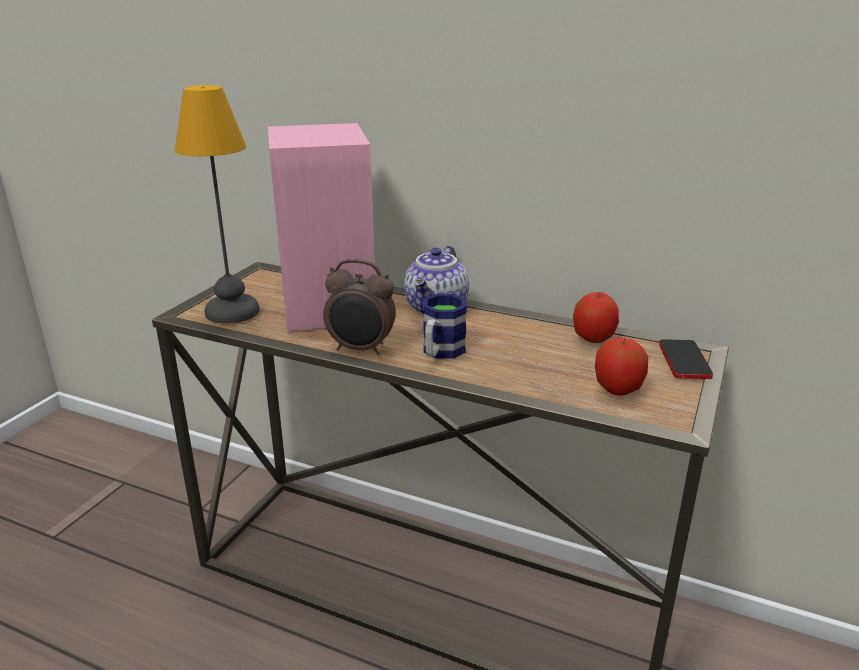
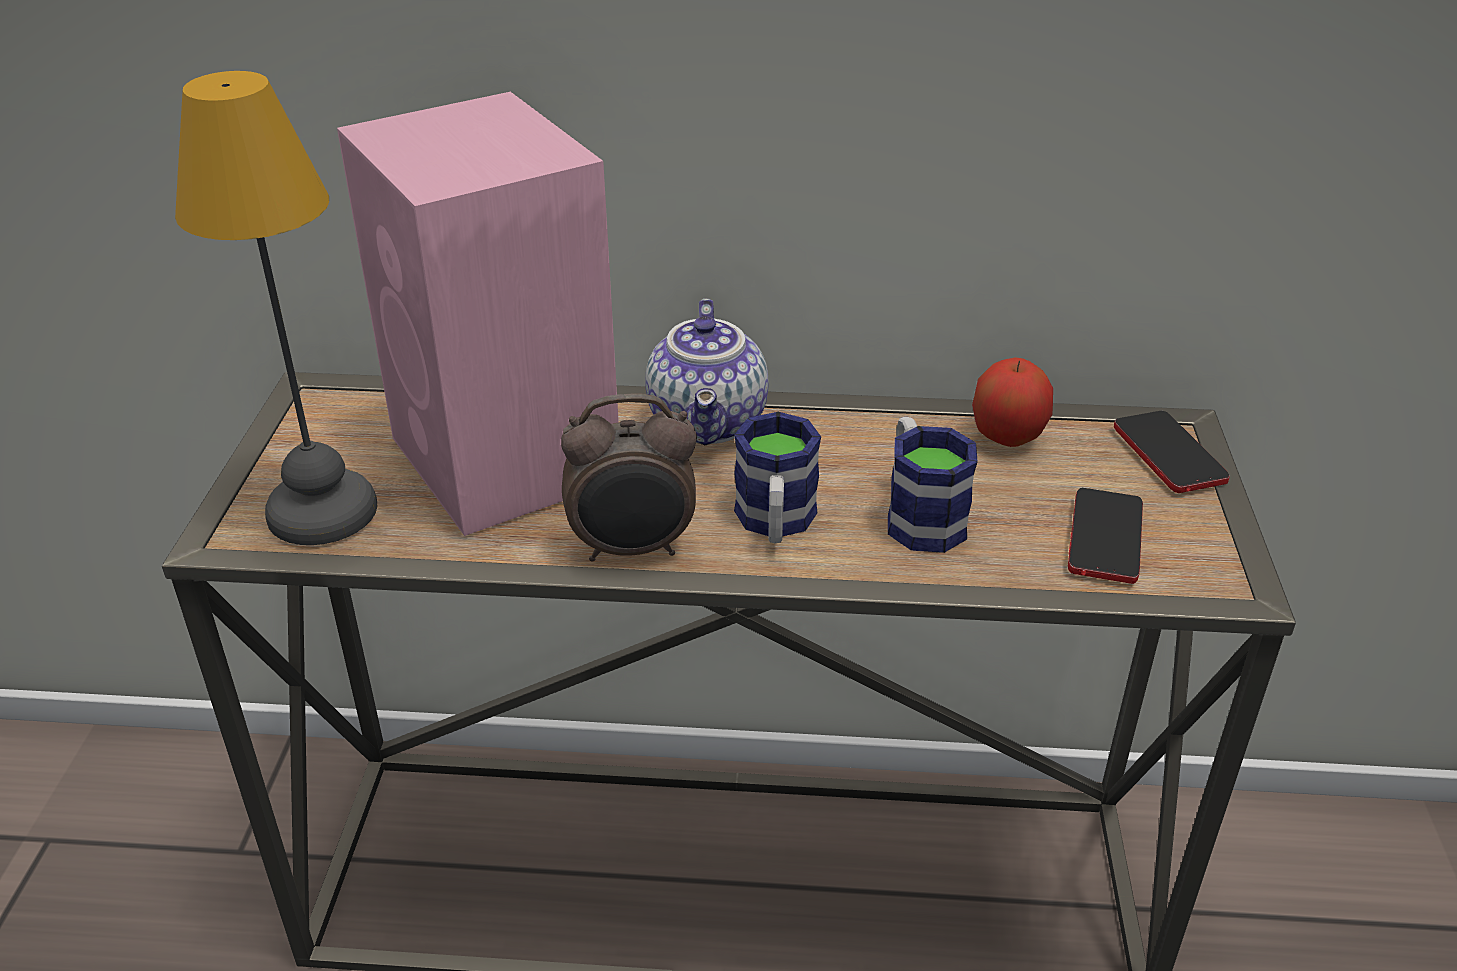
camera: 20 degrees left, 10 degrees up
(519, 362) = (919, 515): none -> mug
(617, 389) = (1105, 537): apple -> phone

